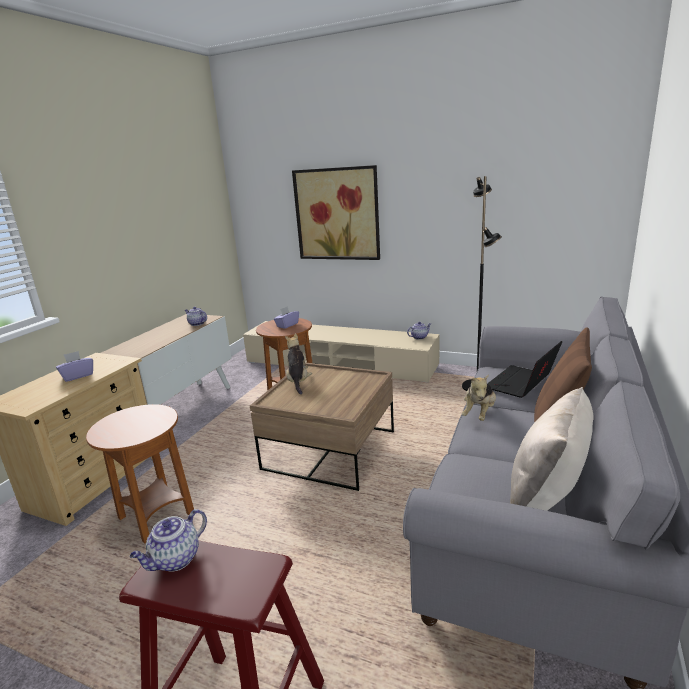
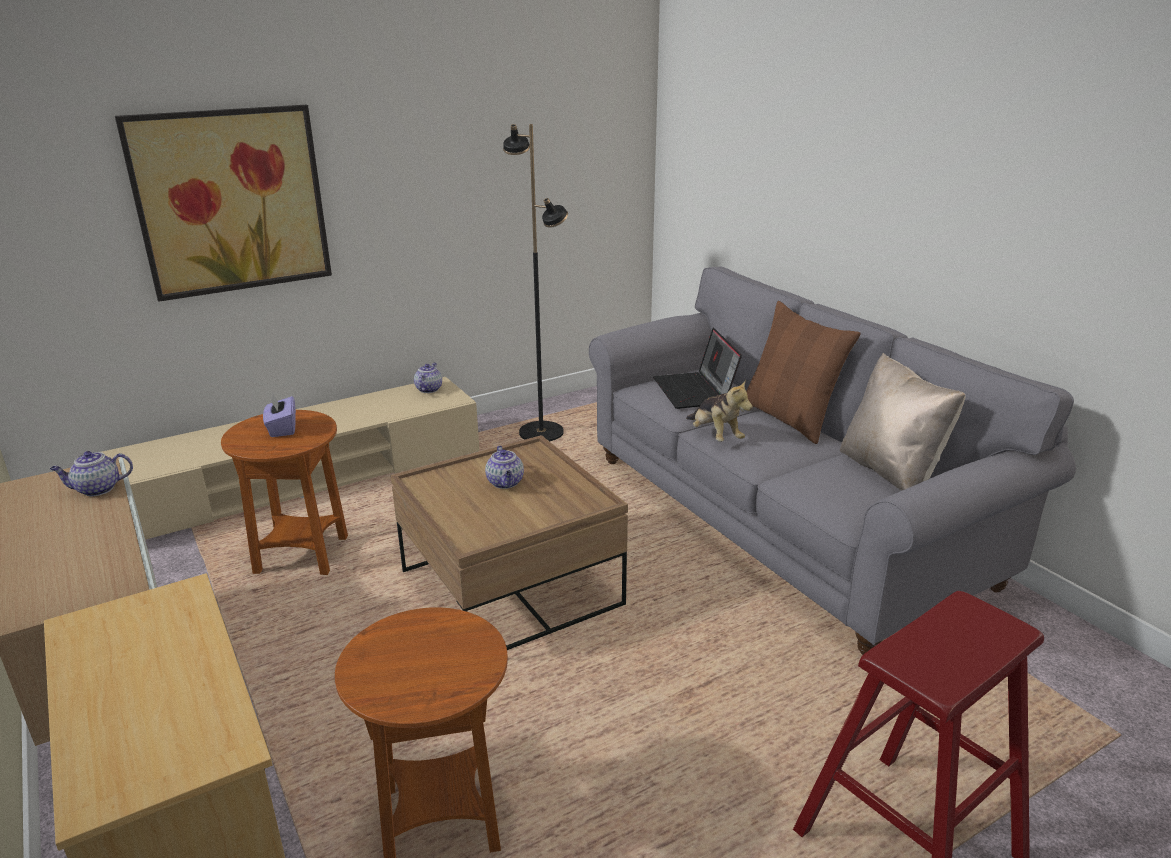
camera: 55 degrees left, 5 degrees up
(78, 376) = (156, 662): purple tissue box -> none
(175, 560) = (917, 658): teapot -> teapot (506, 483)
(298, 381) = (445, 500): plush toy -> none

